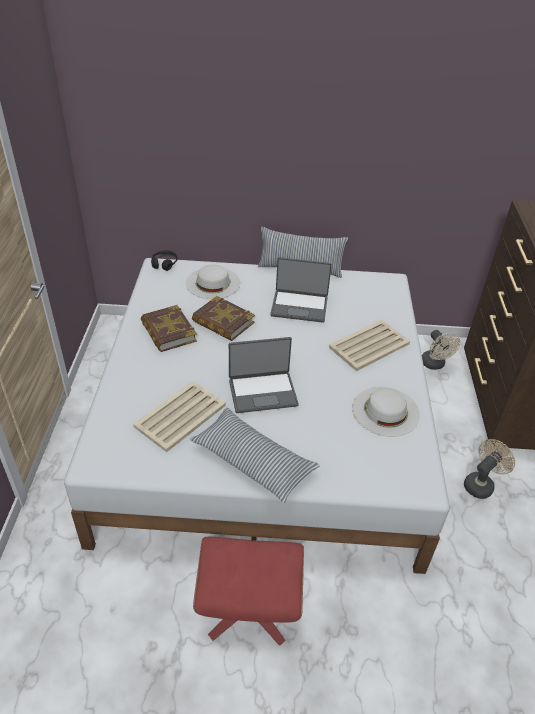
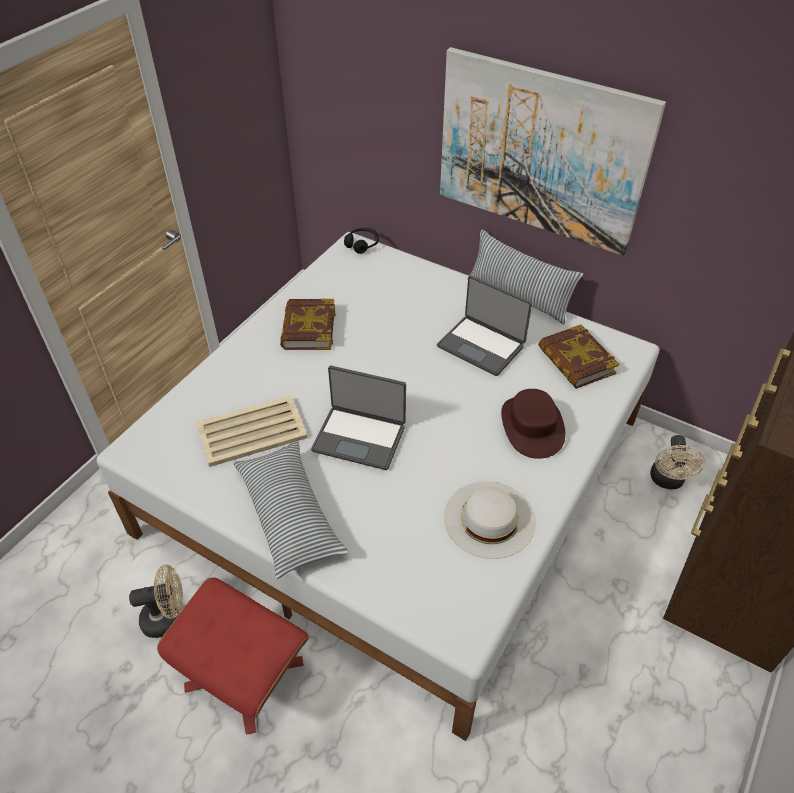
camera: 30 degrees right, 5 degrees up
(213, 283) = (400, 284): white hat -> none
(223, 322) = (376, 337): book -> book (576, 361)
(304, 157) = (540, 152): none -> picture
(368, 346) = (531, 426): beige tray -> brown hat
(481, 484) = (620, 665): beige fan -> beige fan (167, 618)

